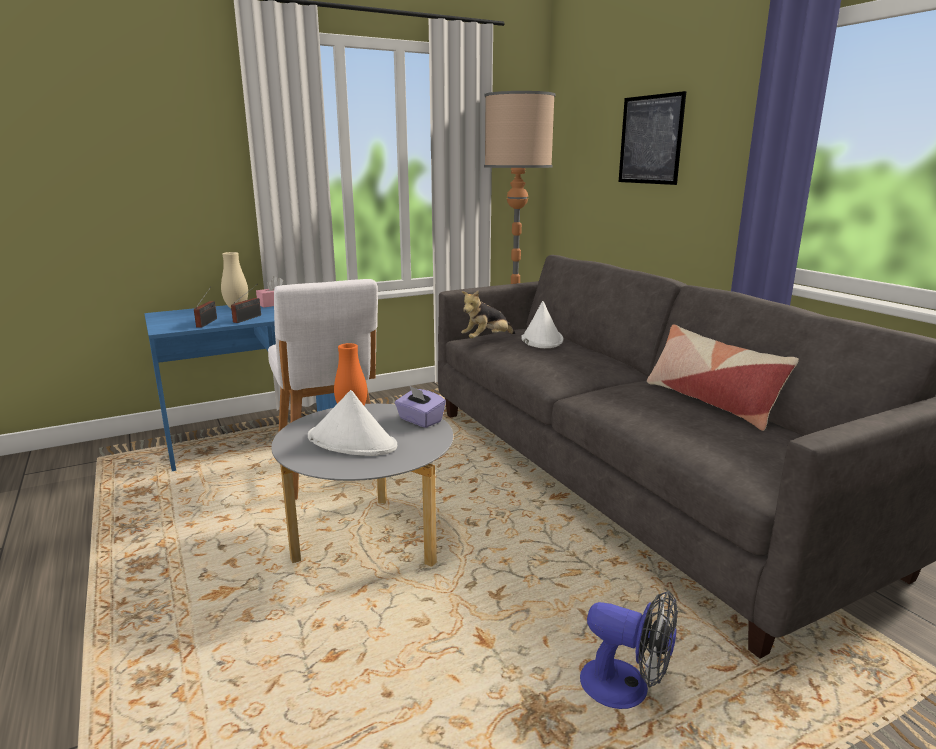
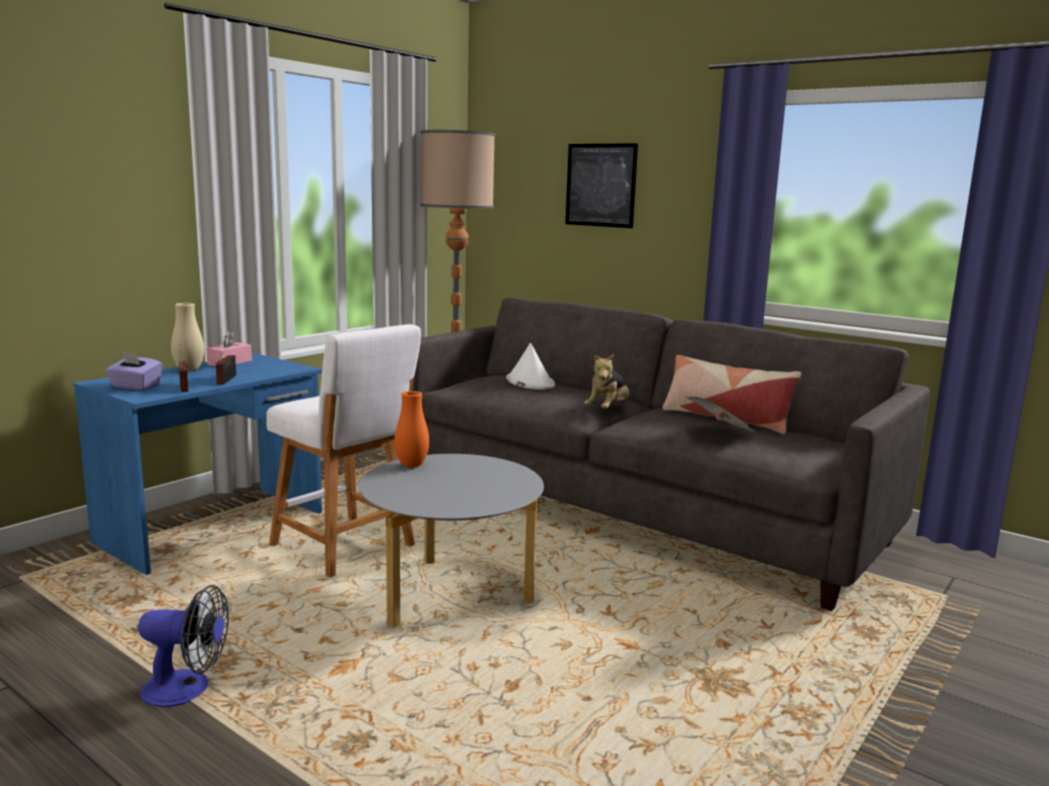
camera: 25 degrees left, 5 degrees down
(352, 442) = (448, 488): white hat -> none
(420, 420) = (488, 463): purple tissue box -> purple tissue box (135, 387)
(487, 339) = (472, 387): plush toy -> plush toy (608, 409)
(626, 688) = (760, 650): fan -> fan (187, 689)
(680, 420) = (722, 434): none -> newspaper

